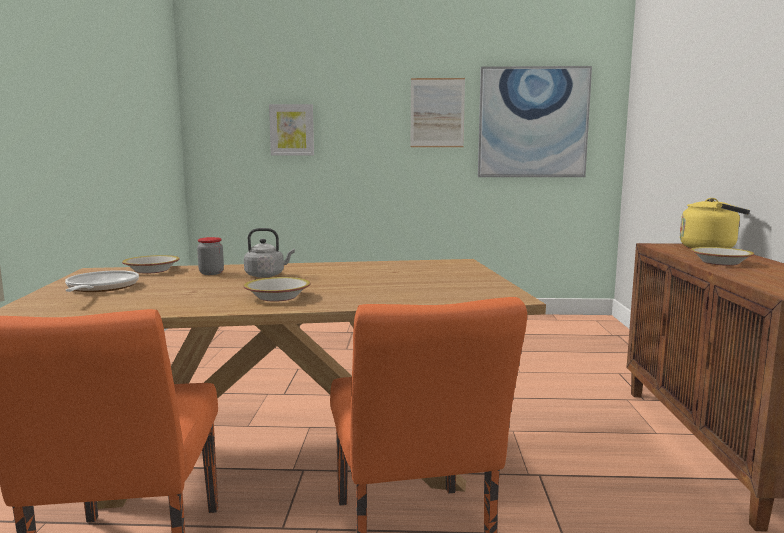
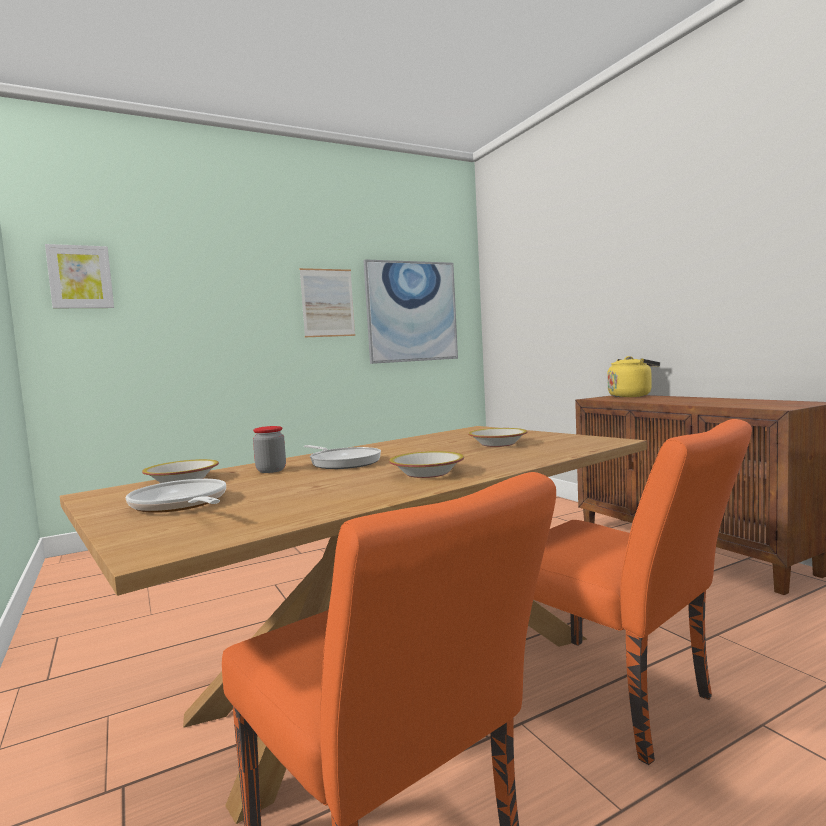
camera: 30 degrees left, 5 degrees down
(267, 275) = (343, 462): grey kettle -> frying pan
(292, 130) = (171, 322): picture -> picture (80, 277)
(720, 262) = (673, 401): bowl -> bowl (497, 444)

